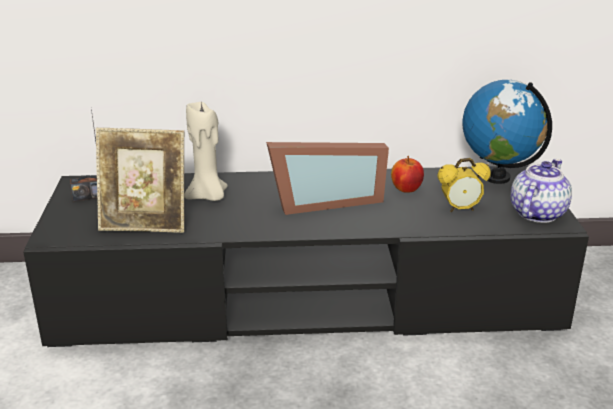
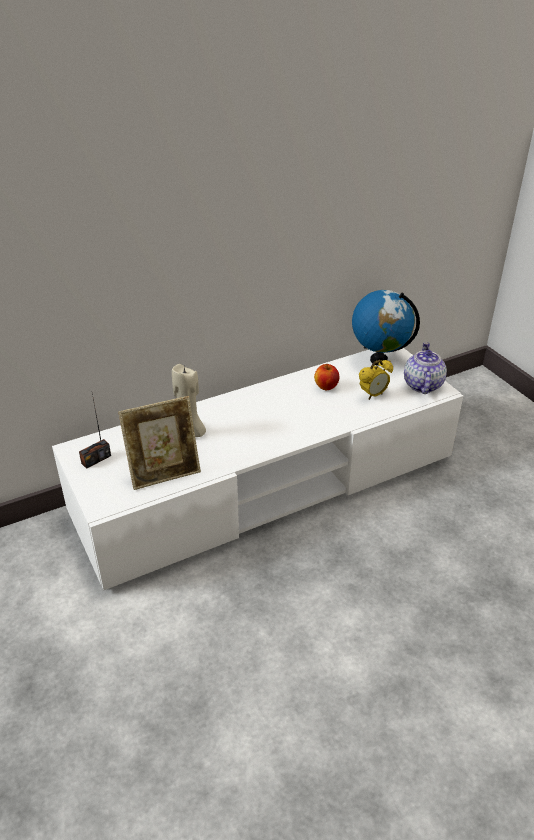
camera: 25 degrees left, 10 degrees up
(306, 298) = (267, 484): black tv stand -> white tv stand
(324, 201) = (278, 413): picture frame -> none

